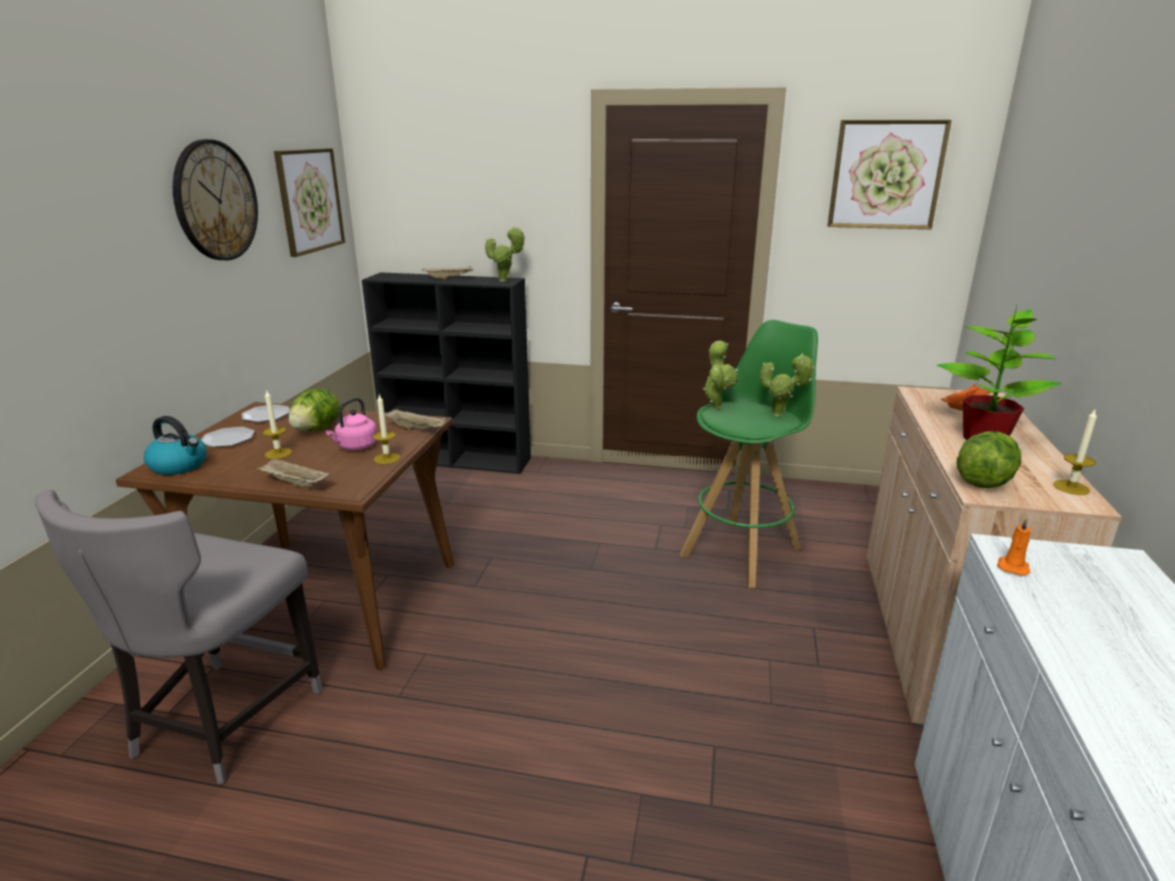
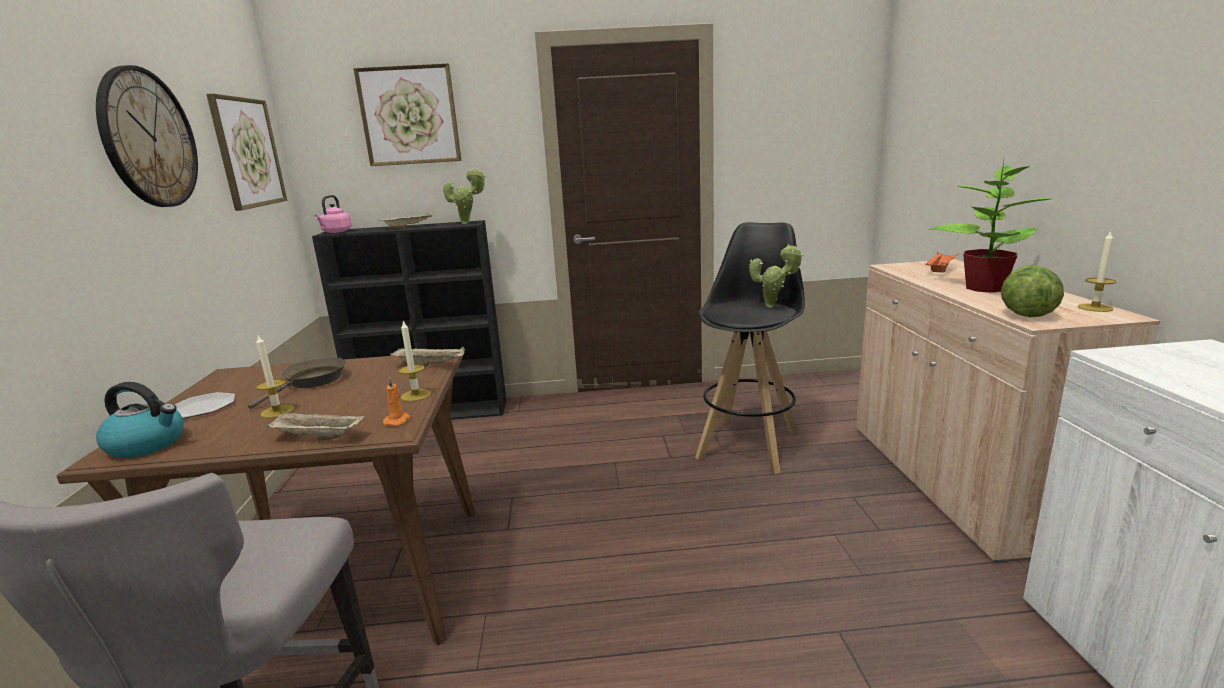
camera: 15 degrees left, 5 degrees down
(267, 415) = (241, 378): plate -> none
(316, 429) = (312, 382): lettuce -> brown frying pan
(355, 447) = (370, 390): pink kettle -> pink kettle (335, 232)
(716, 406) = (712, 307): potted plant -> none
(742, 551) = (749, 443): green stool -> black stool
(886, 175) = (803, 96): picture -> picture (409, 116)
(1012, 567) = (1141, 368): orange candle -> orange candle (398, 420)

